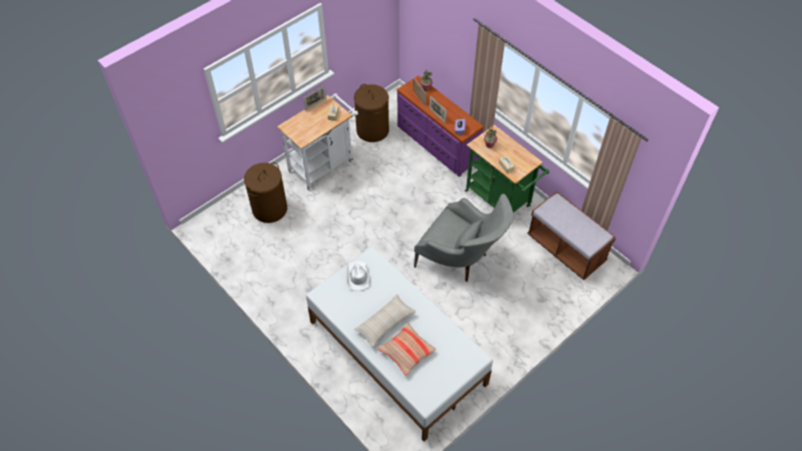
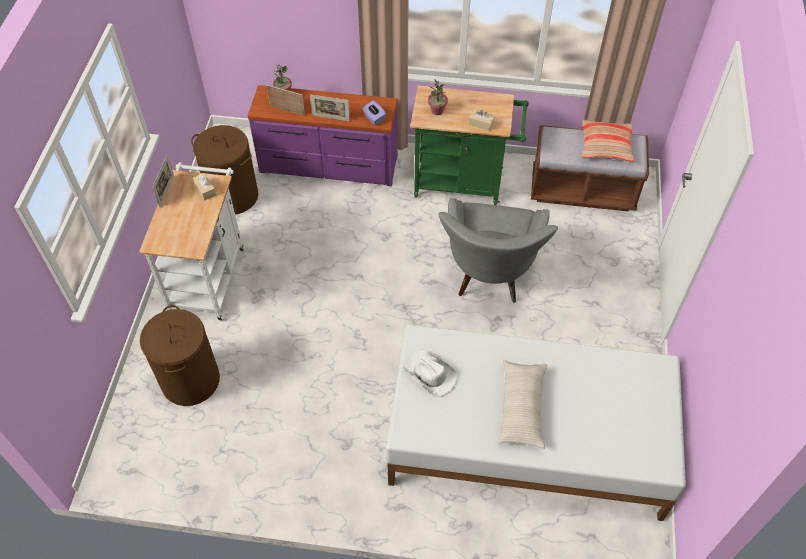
camera: 40 degrees left, 0 degrees up
(406, 351) = (582, 422): pillow -> pillow (606, 146)
(461, 260) = (489, 278): grey armchair -> grey armchair turned 105 degrees clockwise

